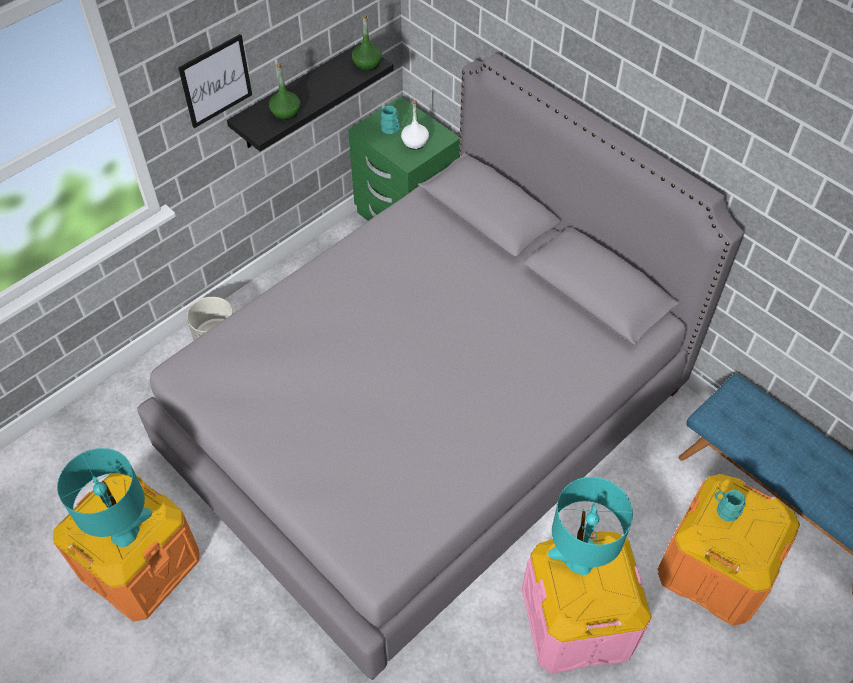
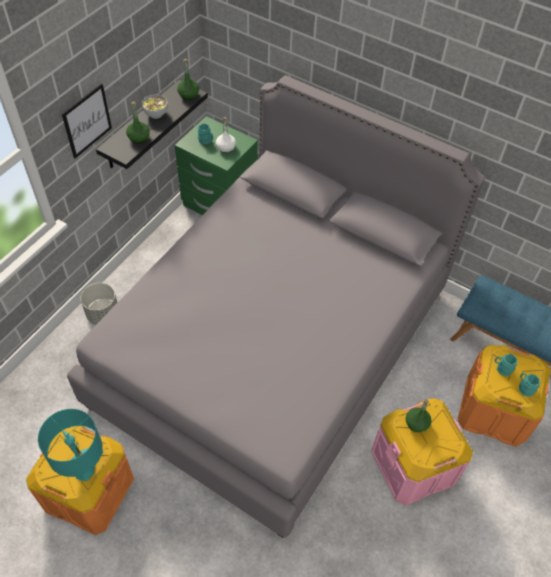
camera: 15 degrees left, 0 degrees up
(317, 84) = (156, 114): none -> bowl
(579, 561) = (416, 423): turquoise table lamp -> green bottle
(750, 543) = (524, 388): none -> turquoise mug

